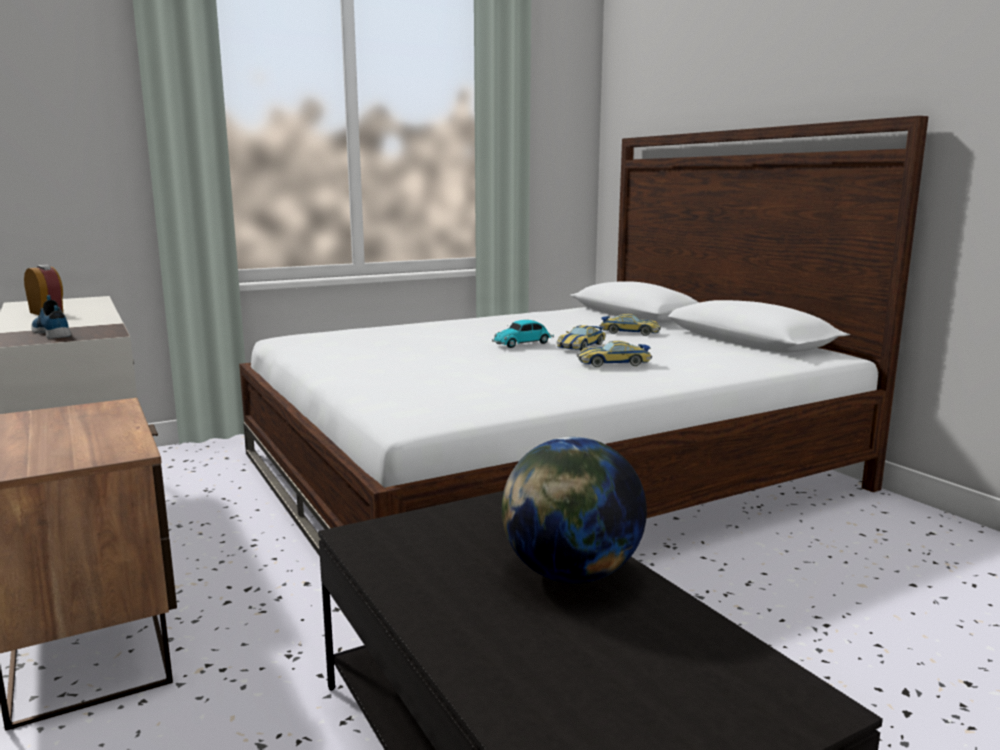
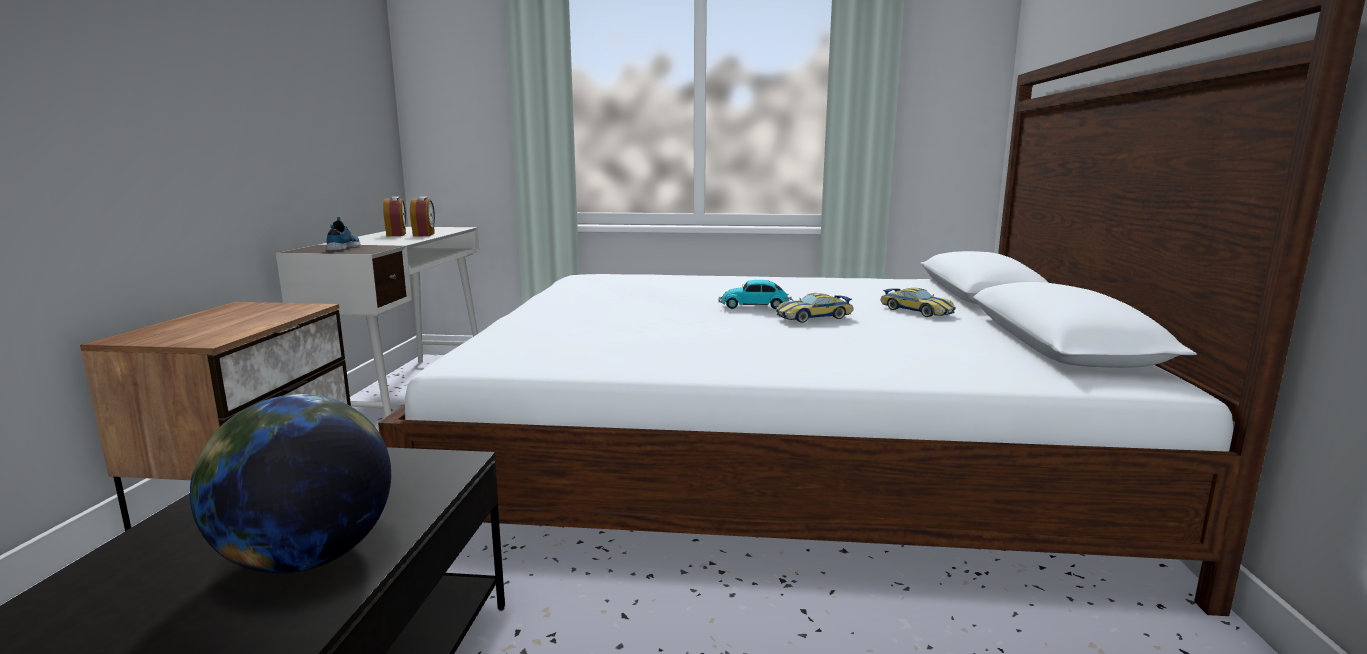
camera: 35 degrees right, 0 degrees up
(87, 310) = (424, 235): none -> alarm clock
(614, 363) = (797, 340): toy car -> none

